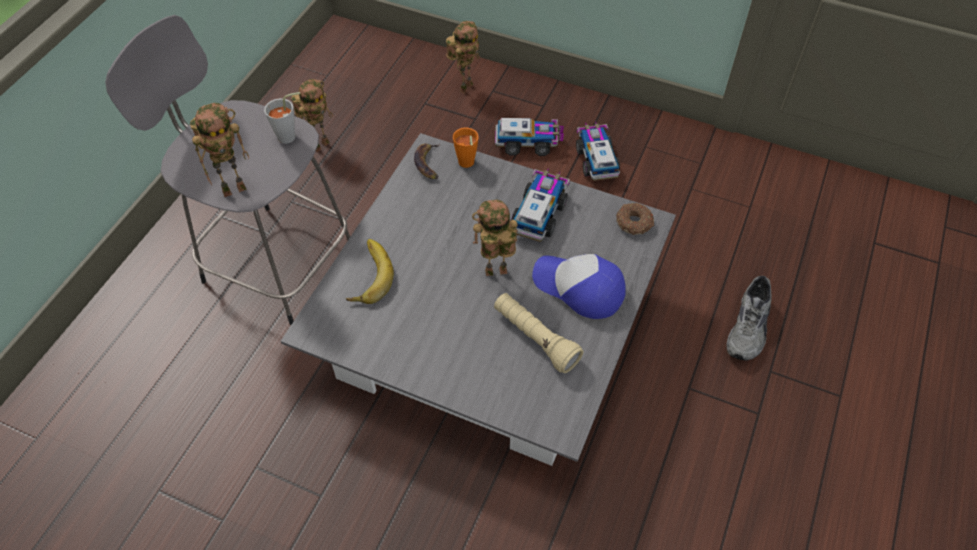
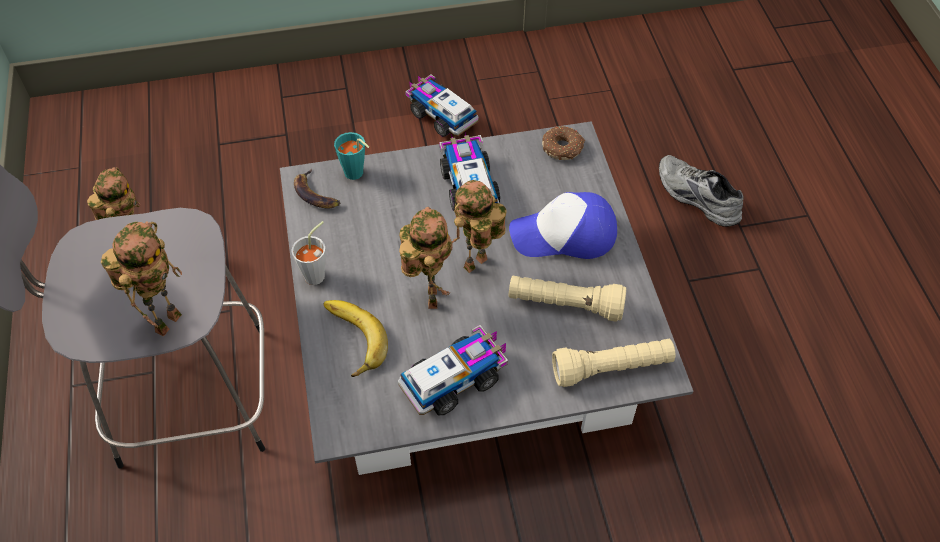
camera: 35 degrees left, 0 degrees up
(290, 136) = (181, 232): grey cup -> grey cup (318, 273)
(465, 86) = (249, 106): toy robot -> toy robot (429, 296)
(466, 164) = (356, 175): orange cup -> turquoise cup
(528, 143) = (362, 132): toy truck -> toy truck (455, 379)
(530, 405) = (612, 368): none -> beige flashlight
(750, 328) = (695, 198): grey shoe -> grey shoe turned 150 degrees clockwise

